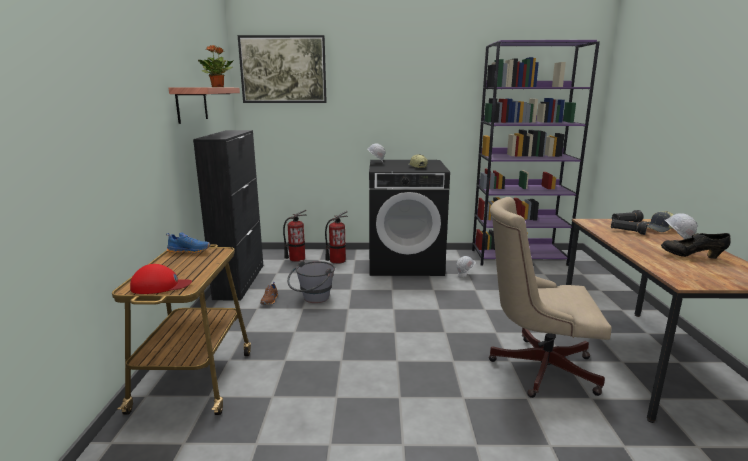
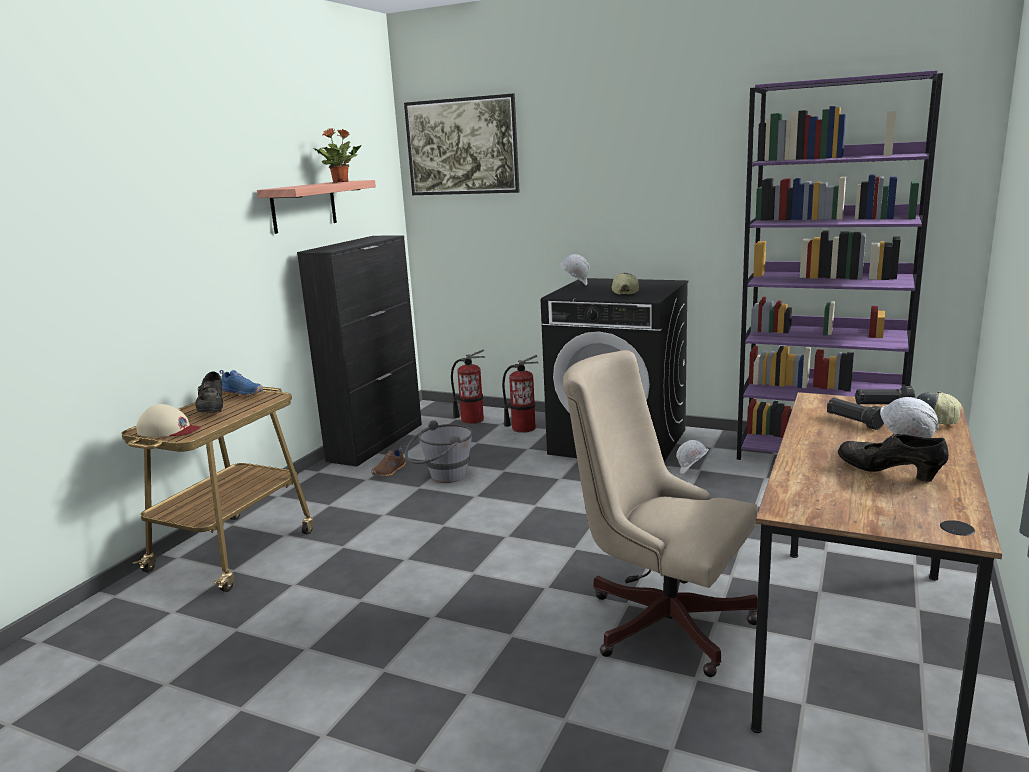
camera: 25 degrees right, 0 degrees up
(160, 286) = (169, 430): red cap -> beige cap
(178, 266) = (213, 410): none -> black shoe

